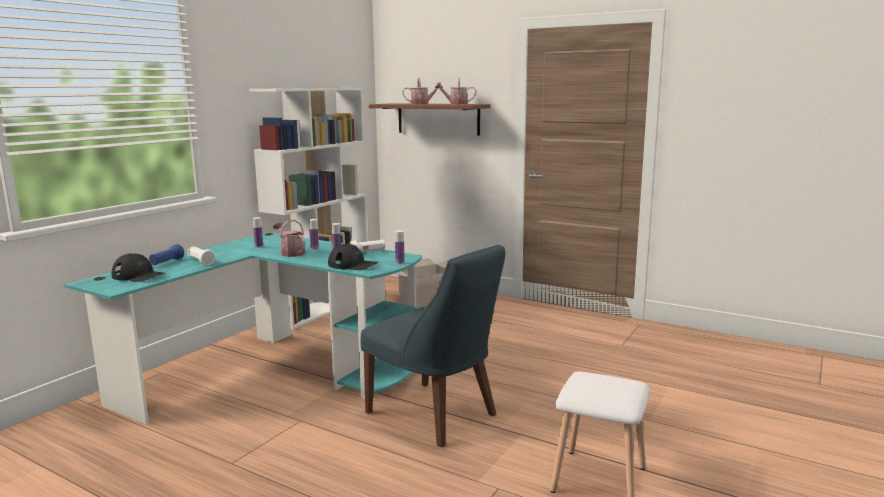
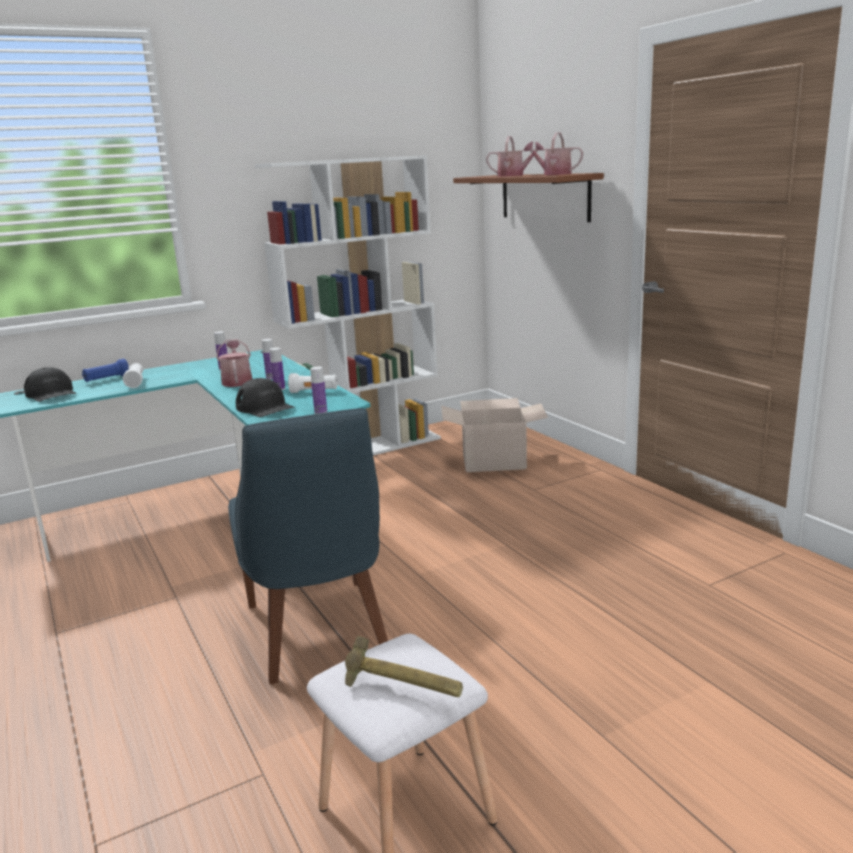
camera: 30 degrees right, 5 degrees up
(618, 390) = (403, 690): none -> hammer

